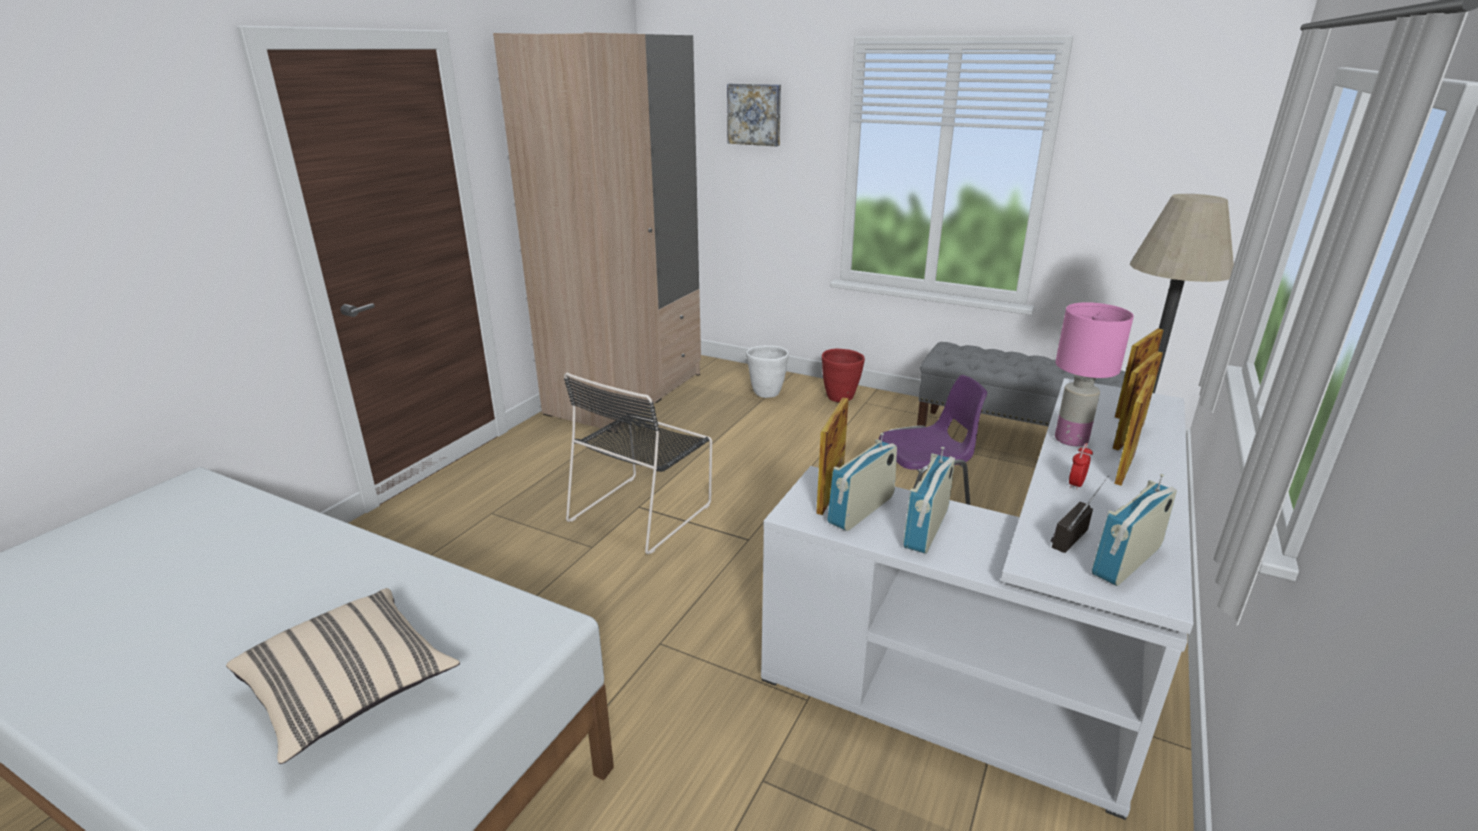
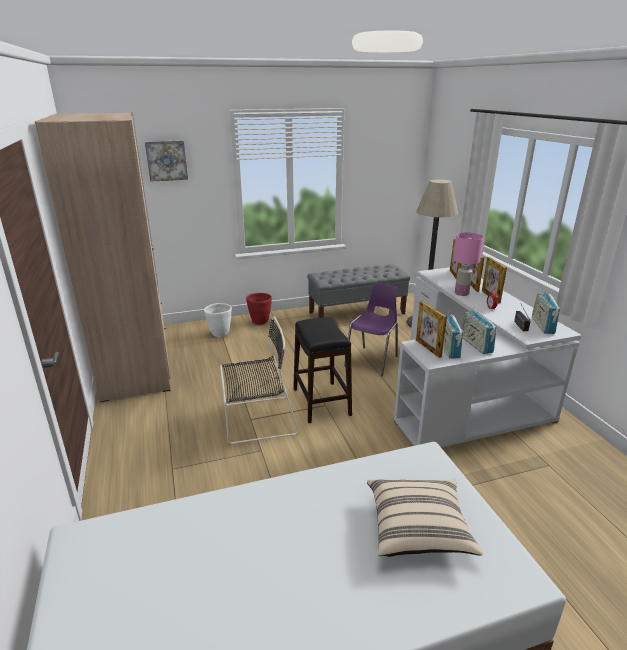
camera: 45 degrees left, 0 degrees up
(643, 510) = (256, 419): black chair -> black chair turned 90 degrees counterclockwise
(749, 532) = (321, 402): none -> black stool

